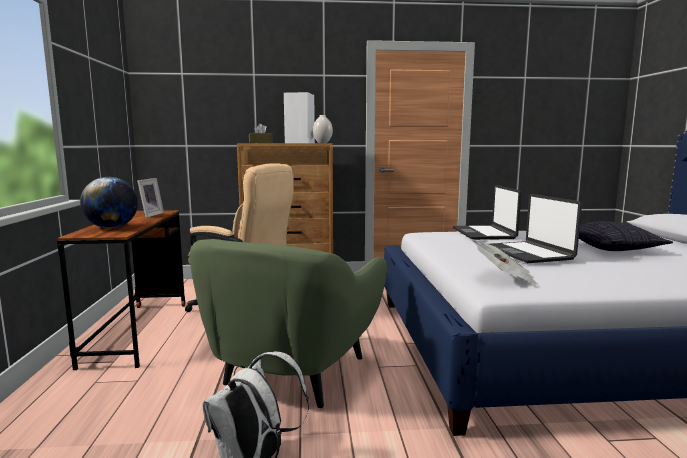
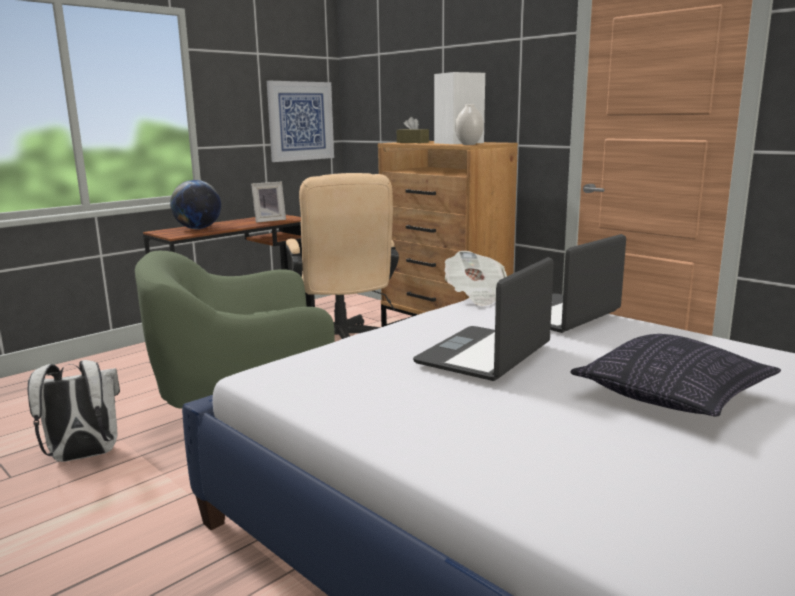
camera: 50 degrees right, 5 degrees up
(116, 125) = (300, 121): none -> picture
(504, 279) = (320, 368): newspaper -> newspaper (477, 296)

